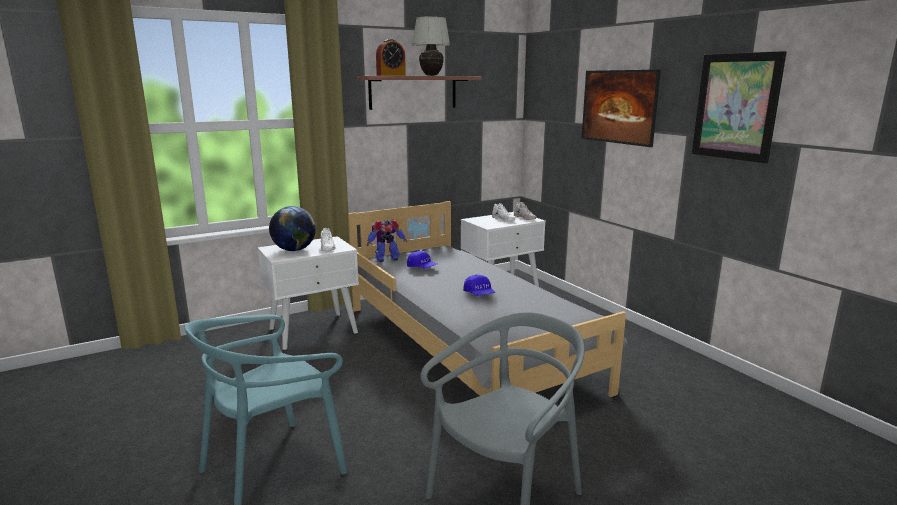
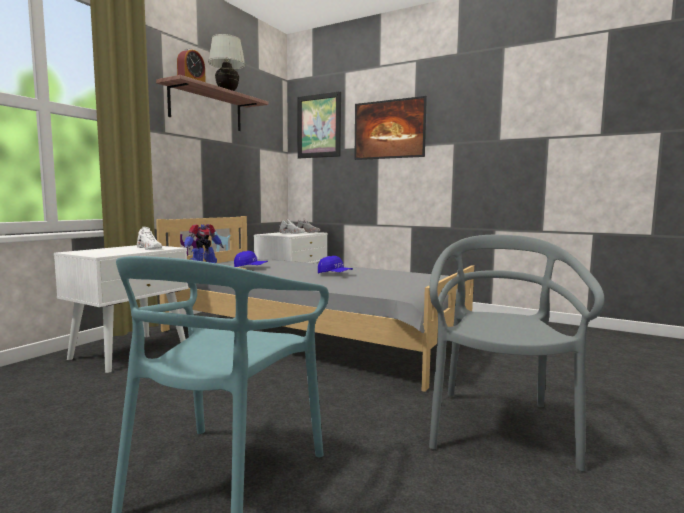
camera: 30 degrees left, 10 degrees down
(294, 250) = (110, 251): globe -> none
(736, 106) = (495, 116): picture -> picture (319, 126)

